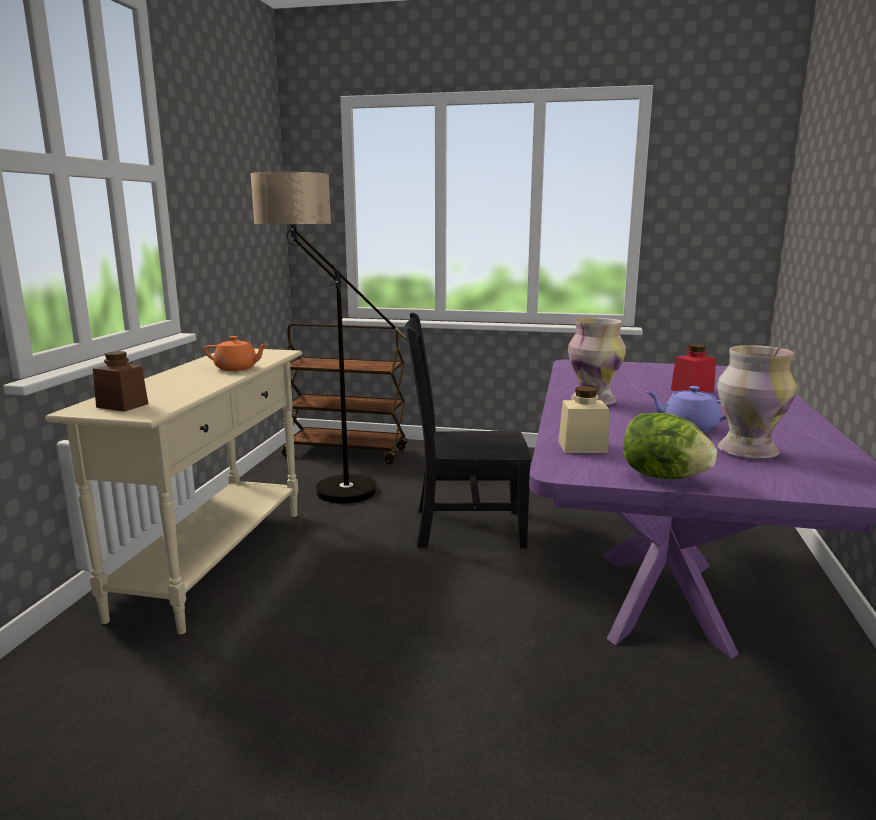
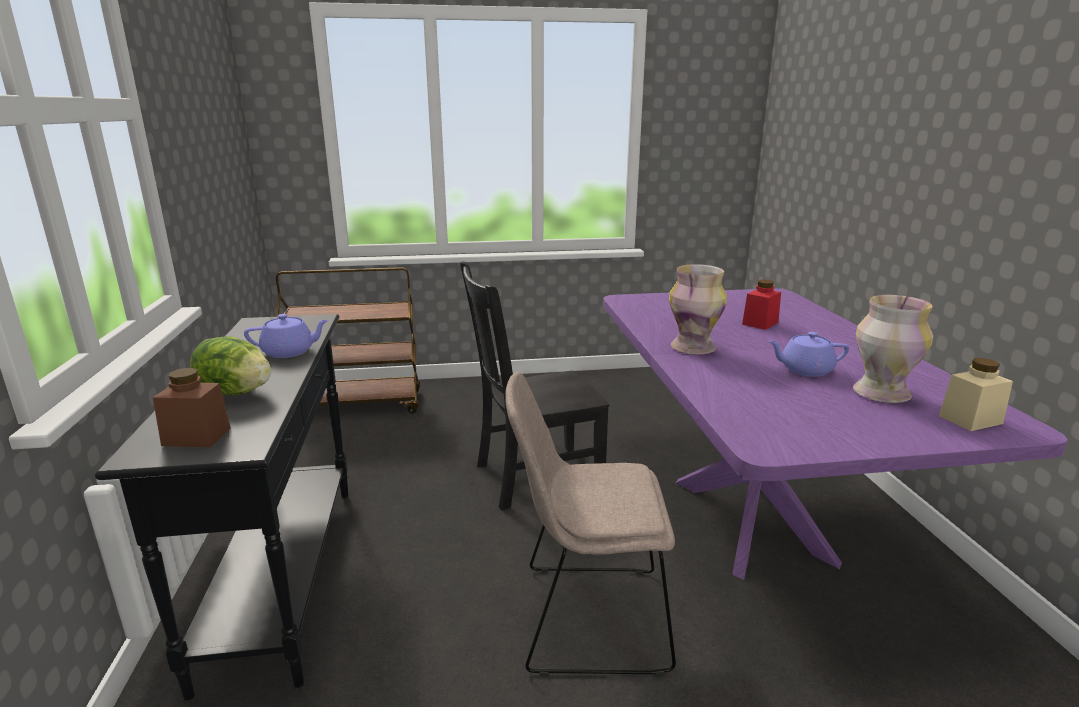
camera: 20 degrees left, 5 degrees up
(215, 560) = (284, 575): beige console table -> black console table
(237, 368) = (289, 352): orange teapot -> purple teapot
(325, 487) = (359, 454): floor lamp -> none
(438, 641) = (587, 617): none -> beige chair
(582, 447) = (747, 412): beige jar -> beige jar (970, 419)
(663, 477) = (853, 439): lettuce -> lettuce (236, 393)

